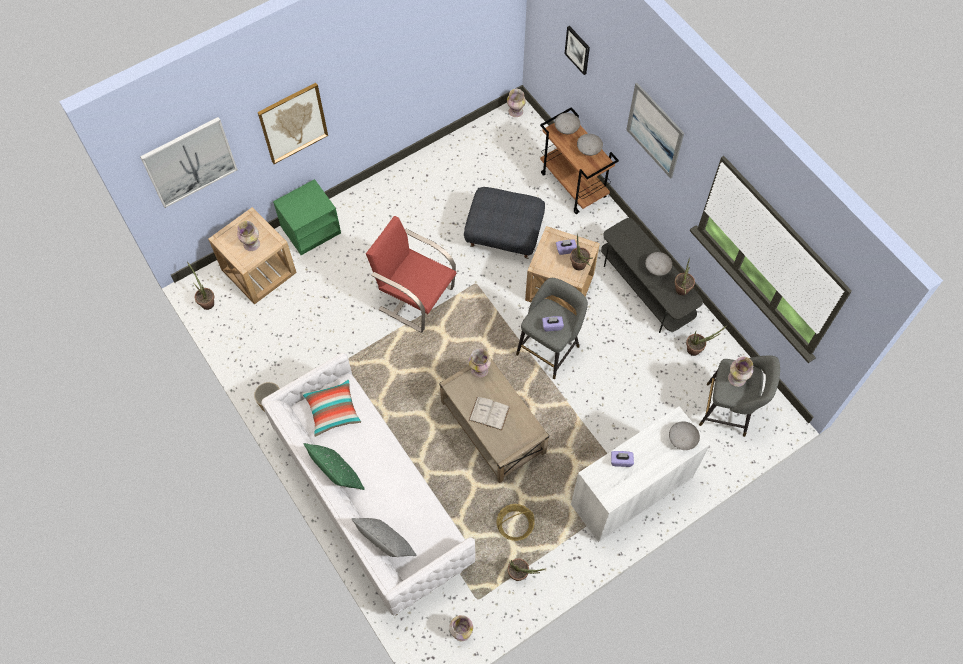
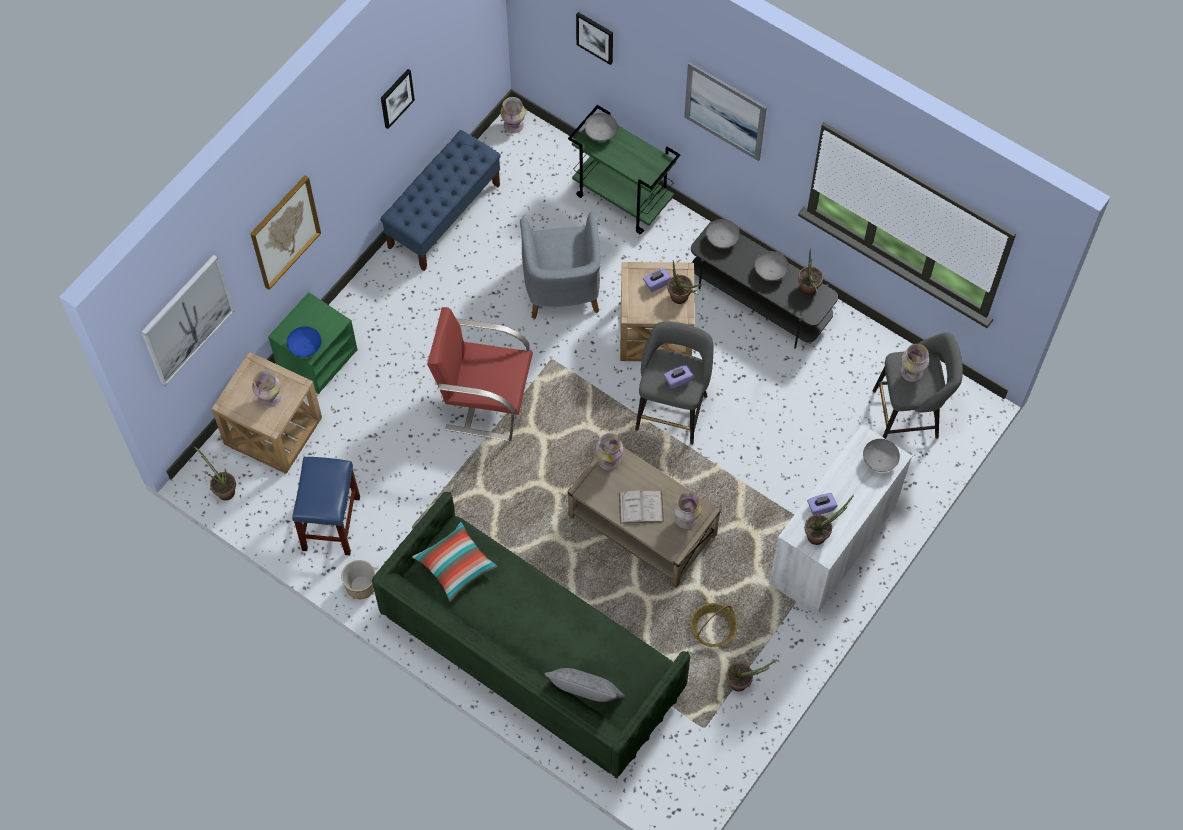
camera: 20 degrees left, 0 degrees up
(270, 351) = (331, 524): none -> blue stool
(295, 217) = (305, 347): none -> blue bowl
(337, 475) = (494, 638): green pillow -> none
(372, 496) = (532, 654): white sofa -> green sofa
(412, 50) = (396, 98): none -> picture
(441, 159) = (444, 215): none -> blue bench
(461, 631) = (699, 770): vase -> vase (685, 519)
(503, 236) = (562, 290): grey ottoman -> grey armchair
(574, 185) = (623, 198): brown cart -> green cart
(589, 149) = (638, 151): grey bowl -> grey bowl (722, 239)
(696, 349) = (846, 354): potted plant -> potted plant (820, 534)

